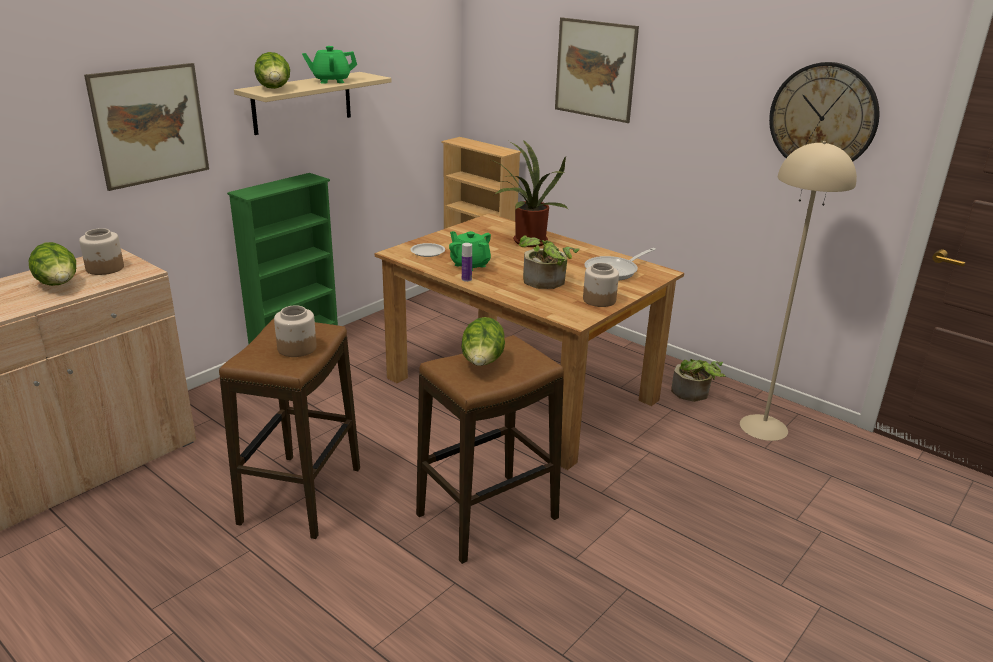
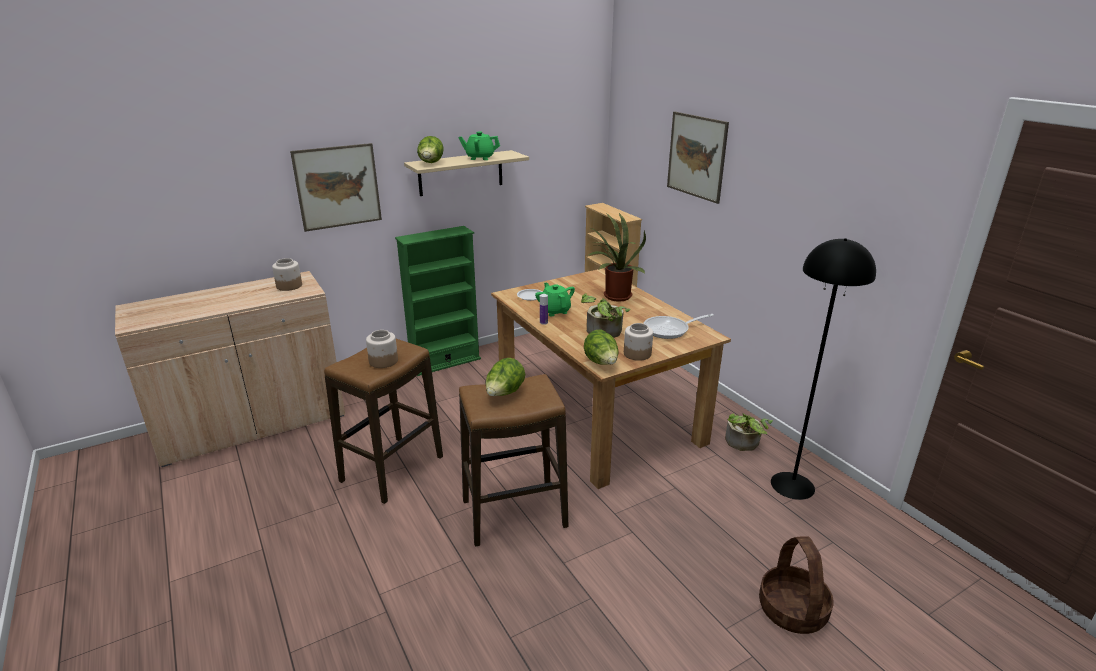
camera: 20 degrees right, 0 degrees up
(59, 285) = (253, 295): lettuce -> lettuce (601, 363)
(764, 427) = (793, 485): beige floor lamp -> black floor lamp
(823, 117) = (868, 214): wall clock -> none
(832, 550) = (793, 610): none -> basket

